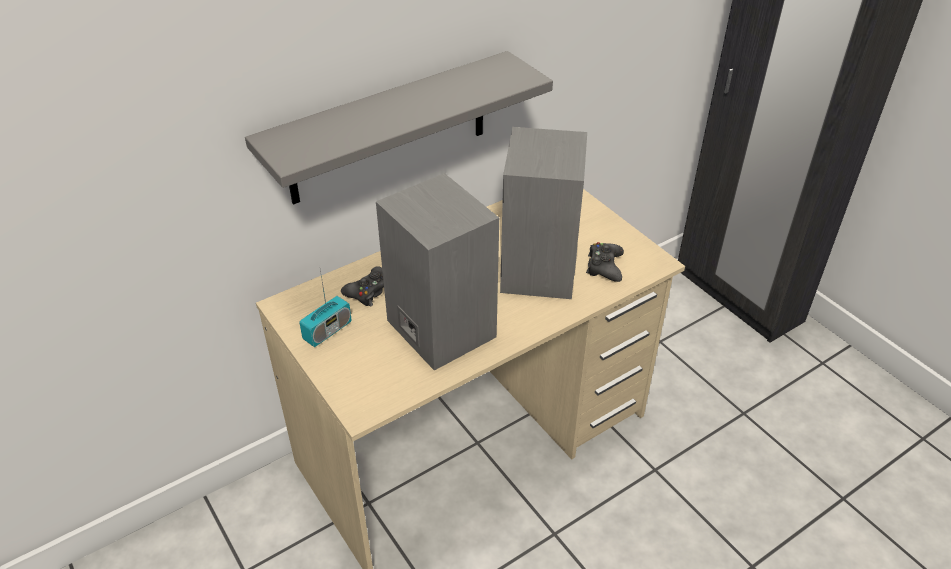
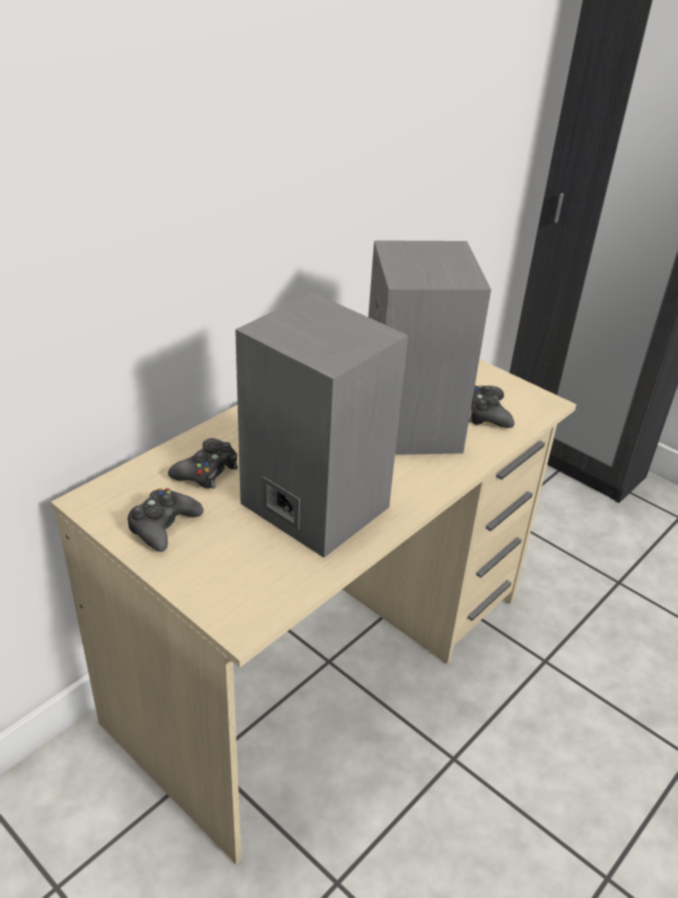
camera: 15 degrees left, 5 degrees down
(327, 331) = (163, 526): radio -> black game controller
(388, 129) = (213, 254): grey shelf -> none

